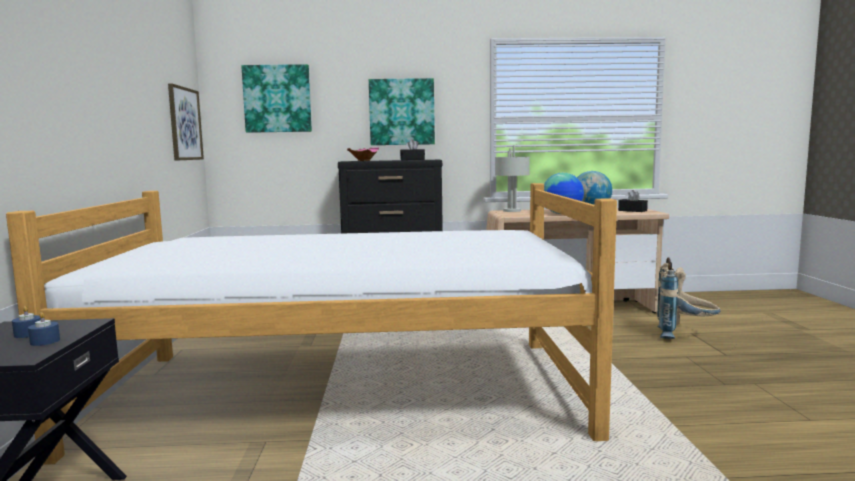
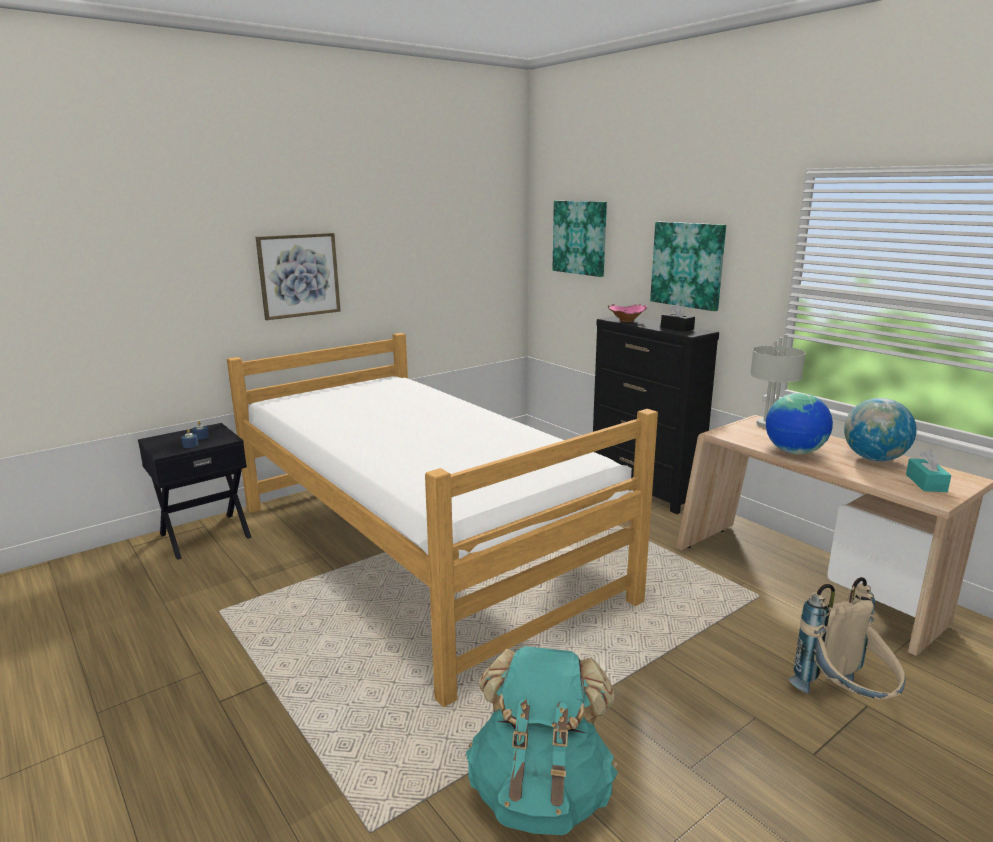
camera: 55 degrees right, 10 degrees up
(184, 124) = (488, 263): picture -> picture (299, 275)
(632, 210) = (926, 483): black tissue box -> turquoise tissue box
(733, 432) = (541, 793): none -> turquoise backpack

